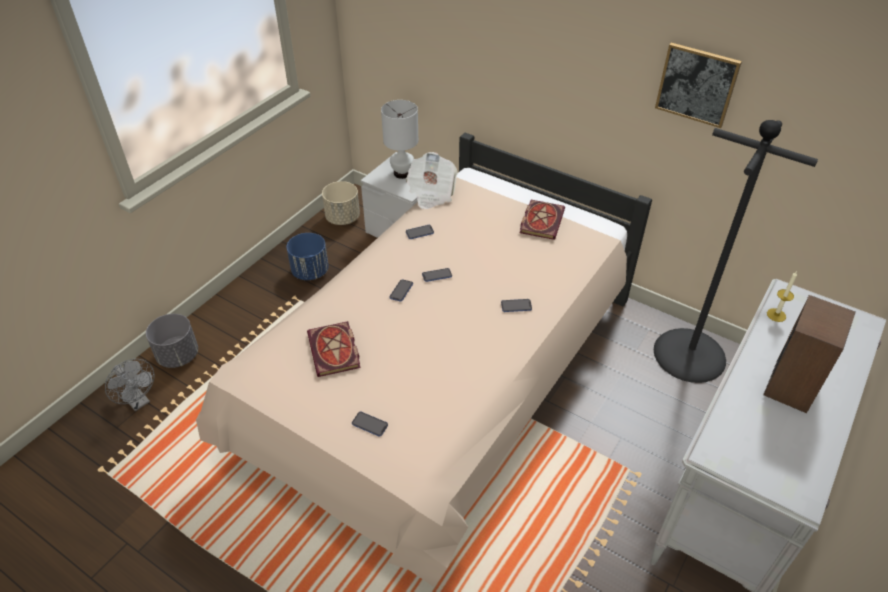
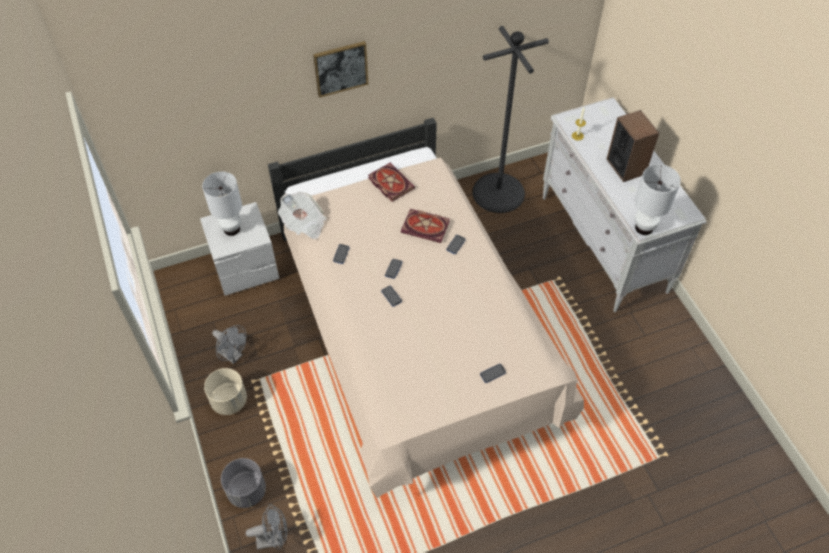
camera: 55 degrees left, 10 degrees up
(310, 271) = (233, 355): blue planter -> grey fan
(335, 351) = (417, 361): book -> book (426, 227)
(343, 218) = (190, 301): beige planter -> beige planter (229, 400)
(697, 84) = (443, 33): picture -> picture (340, 68)
(713, 455) = (644, 228): none -> white table lamp

